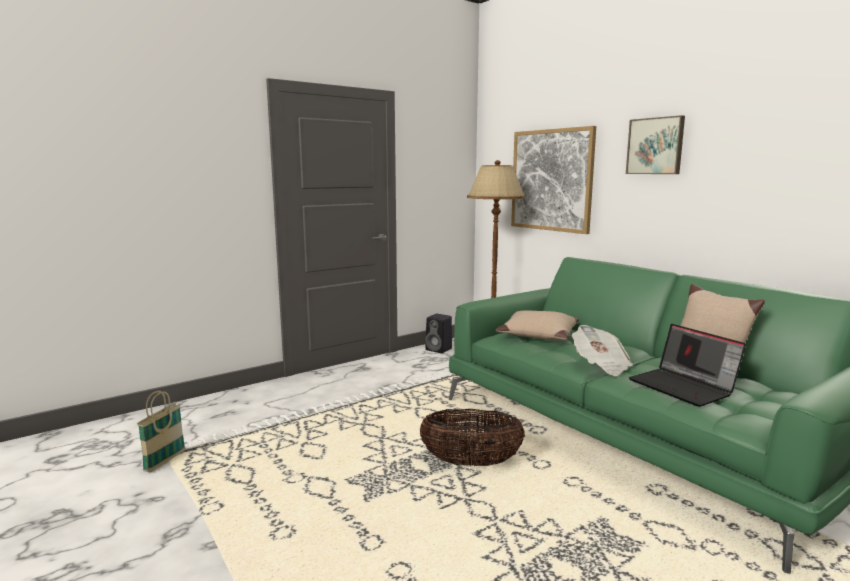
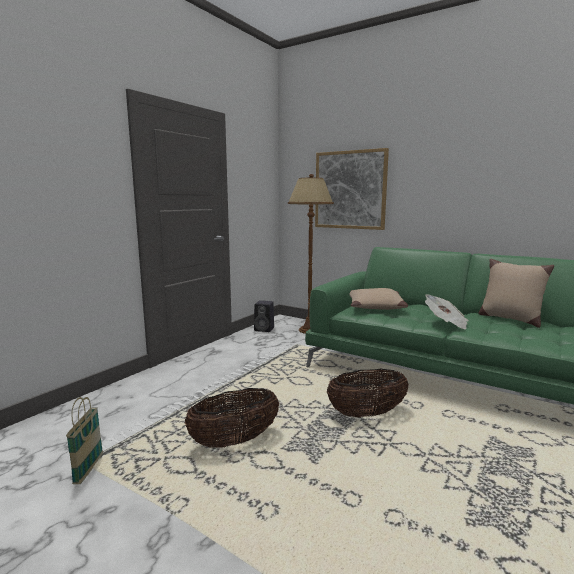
camera: 20 degrees left, 0 degrees up
(307, 463) = (234, 441): none -> basket
(655, 146) = (438, 163): picture -> none
(684, 387) = (514, 331): laptop -> none

